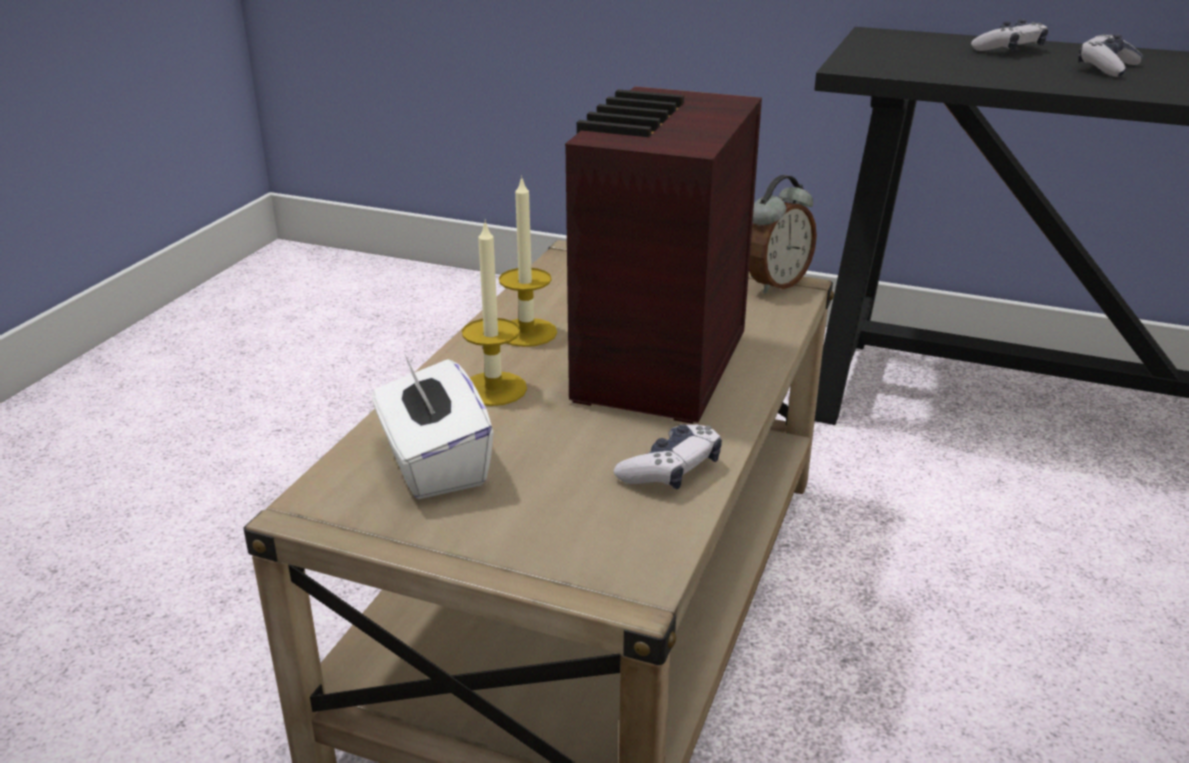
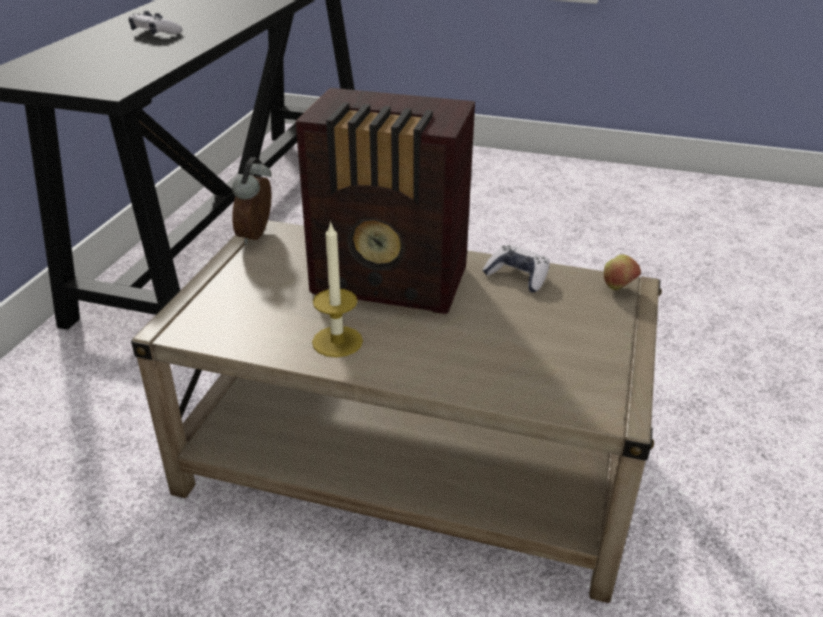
camera: 95 degrees left, 5 degrees up
(433, 464) = (542, 365): white tissue box -> none
(493, 389) = (433, 349): candle -> none
(625, 571) = (618, 288): none -> apple
(775, 283) = (258, 235): alarm clock -> alarm clock turned 120 degrees counterclockwise
(1009, 50) = (89, 48): game controller -> none

